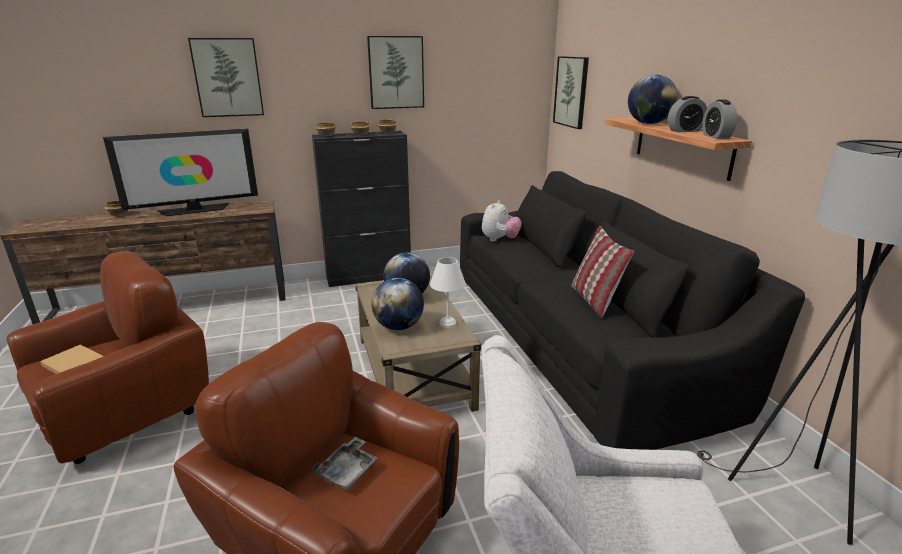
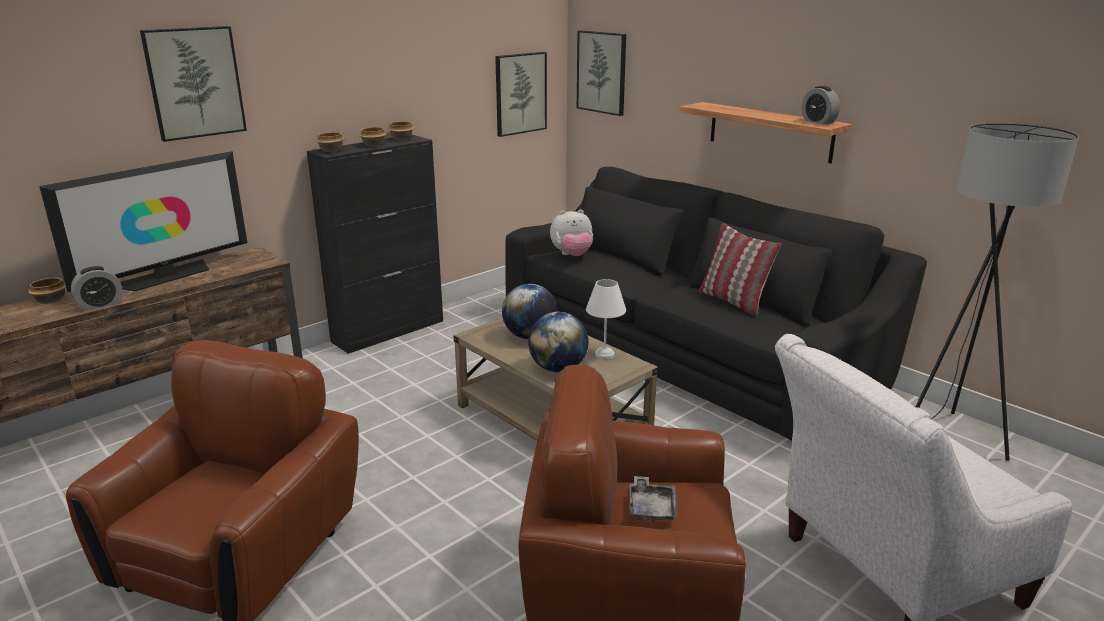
camera: 25 degrees left, 0 degrees up
(73, 363) = (187, 502): beige book -> none
(396, 72) = (403, 60): picture -> picture (520, 93)
(499, 240) = (572, 255): plush toy -> plush toy turned 75 degrees clockwise
(648, 123) = (733, 110): globe -> none
(685, 131) = (781, 117): alarm clock -> alarm clock (100, 305)

